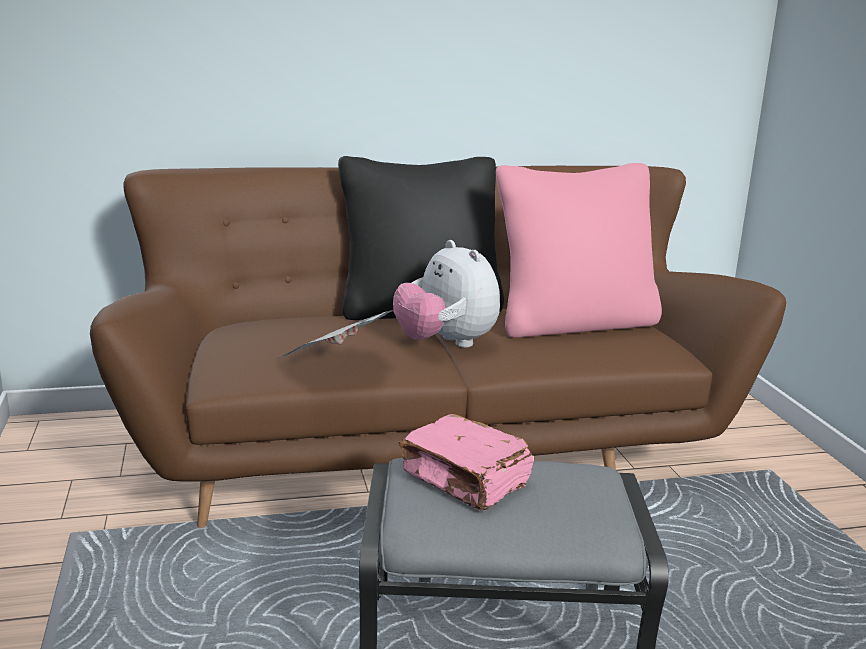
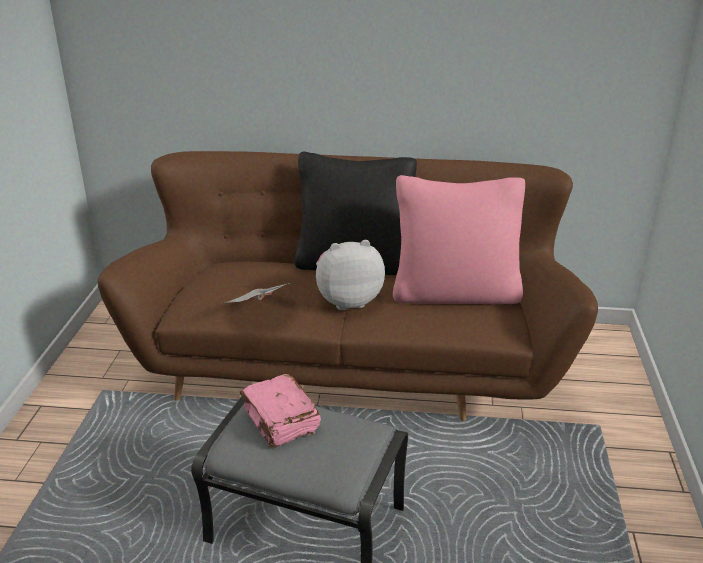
camera: 20 degrees right, 10 degrees up
(445, 343) = (348, 301): plush toy -> plush toy turned 90 degrees clockwise

